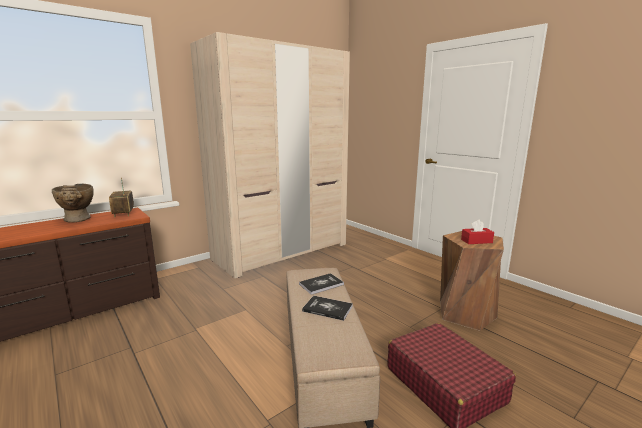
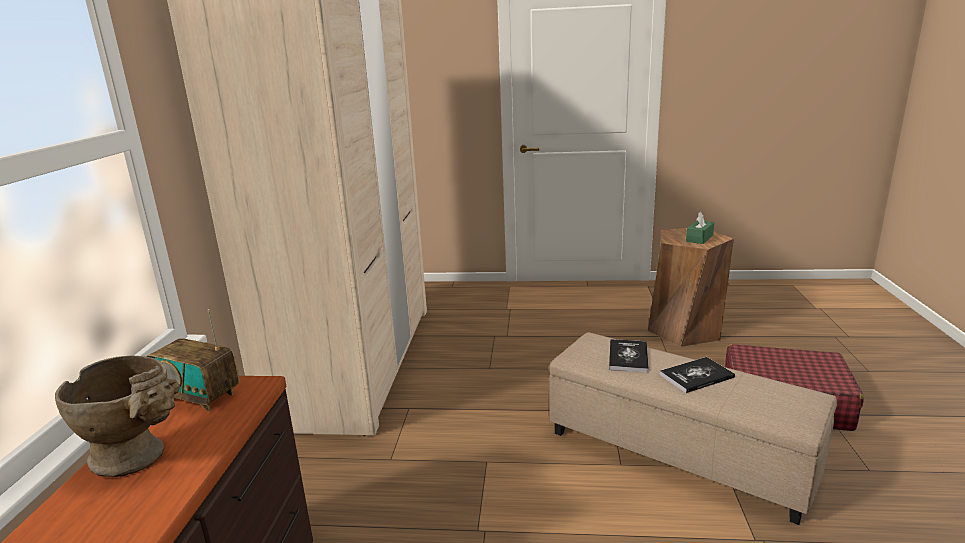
camera: 45 degrees left, 5 degrees up
(476, 241) = (699, 238): red tissue box -> green tissue box

